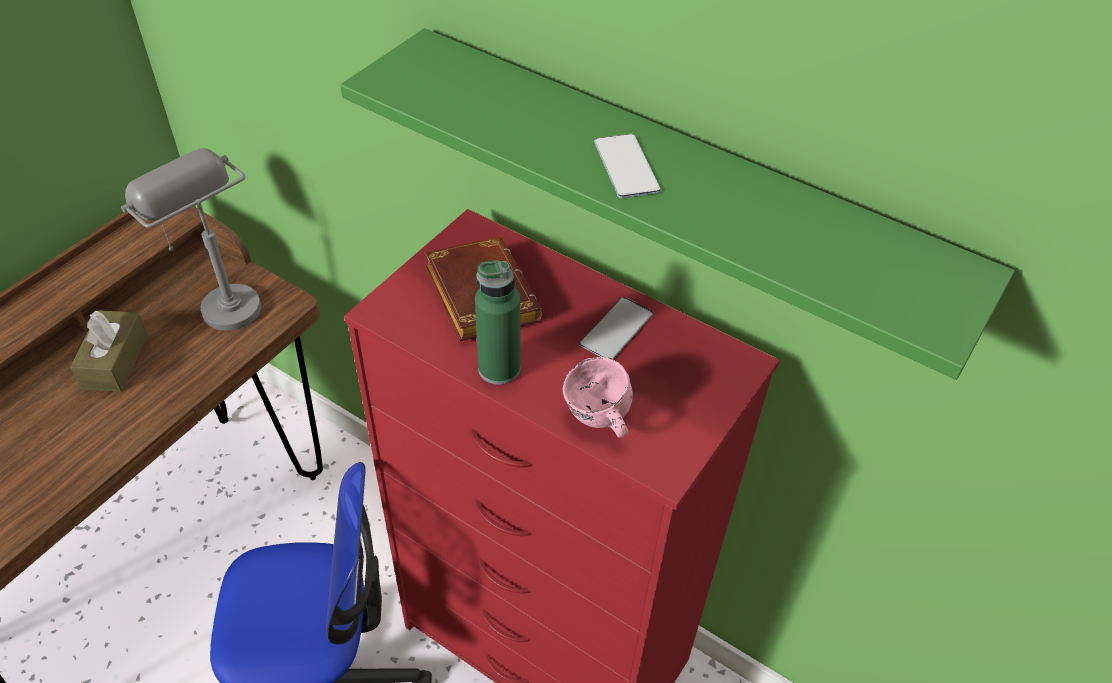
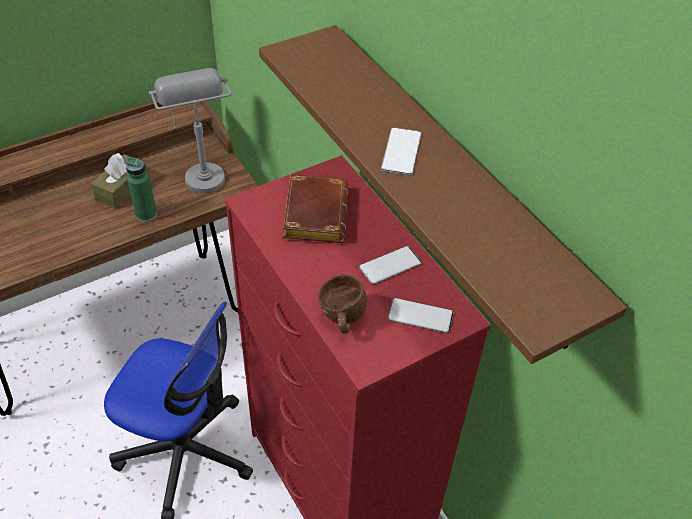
camera: 25 degrees right, 0 degrees up
(499, 368) = (298, 263): green bottle -> green bottle (146, 214)
(598, 421) = (340, 319): pink mug -> brown mug
(675, 190) = (451, 181): green shelf -> brown shelf
(692, 380) = (420, 316): none -> phone

